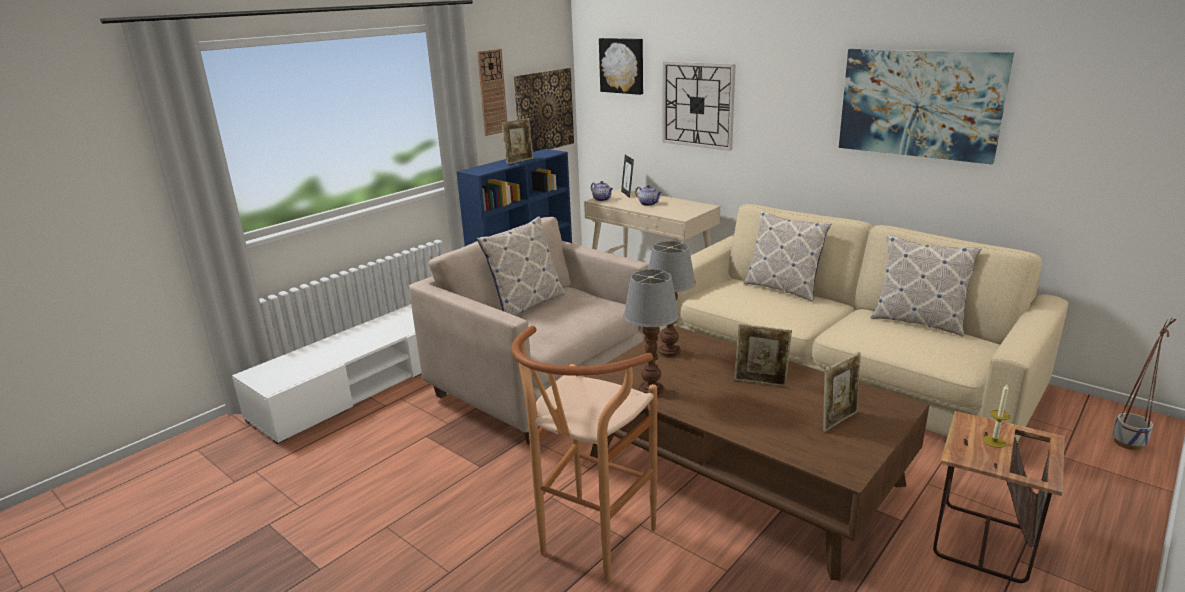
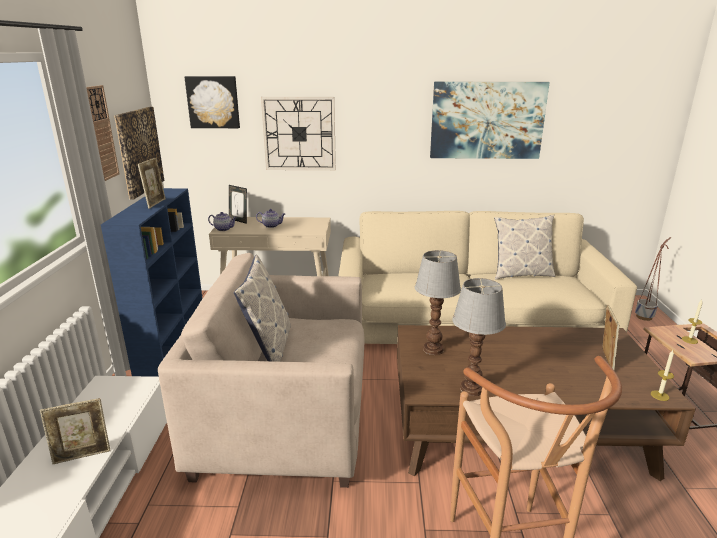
camera: 40 degrees left, 0 degrees up
(760, 382) = (524, 350): picture frame -> picture frame (83, 455)
(782, 288) = (416, 273): pillow -> none
(839, 467) = (659, 395): none -> candle

